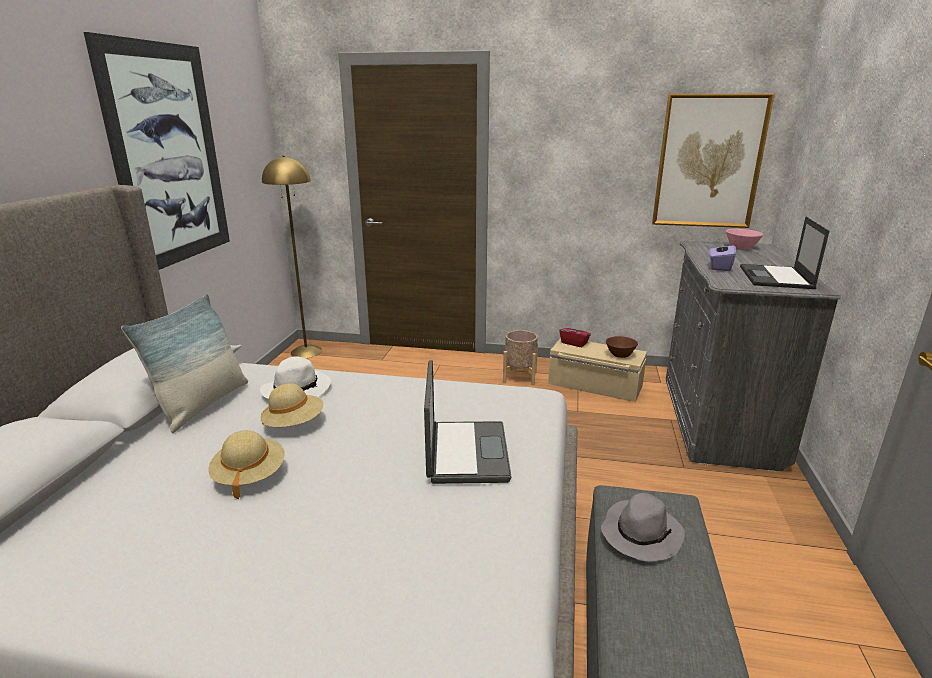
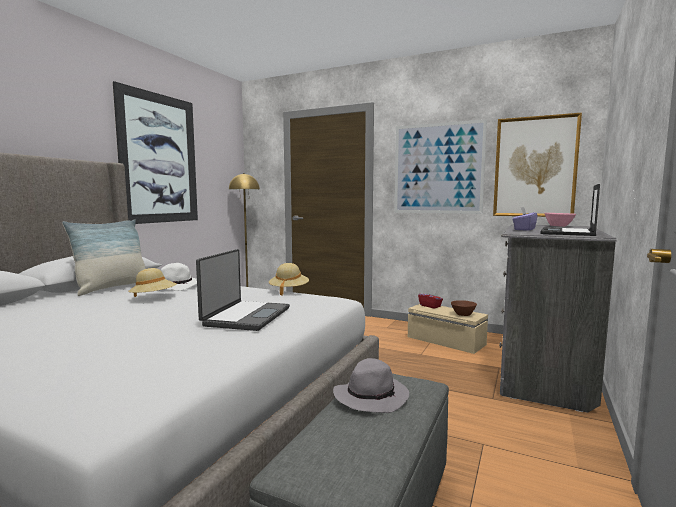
camera: 15 degrees right, 15 degrees down
(249, 476) = (93, 313): beige hat -> beige hat (289, 290)
(519, 377) = (388, 331): beige planter -> none
(582, 157) = (438, 168): none -> picture

